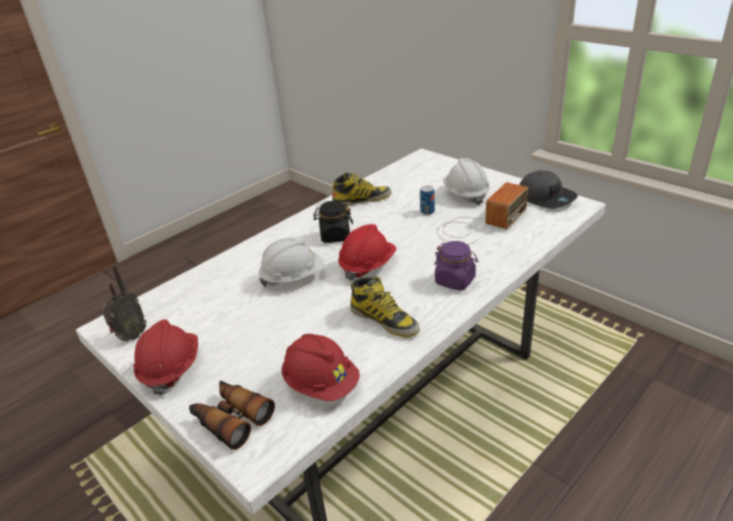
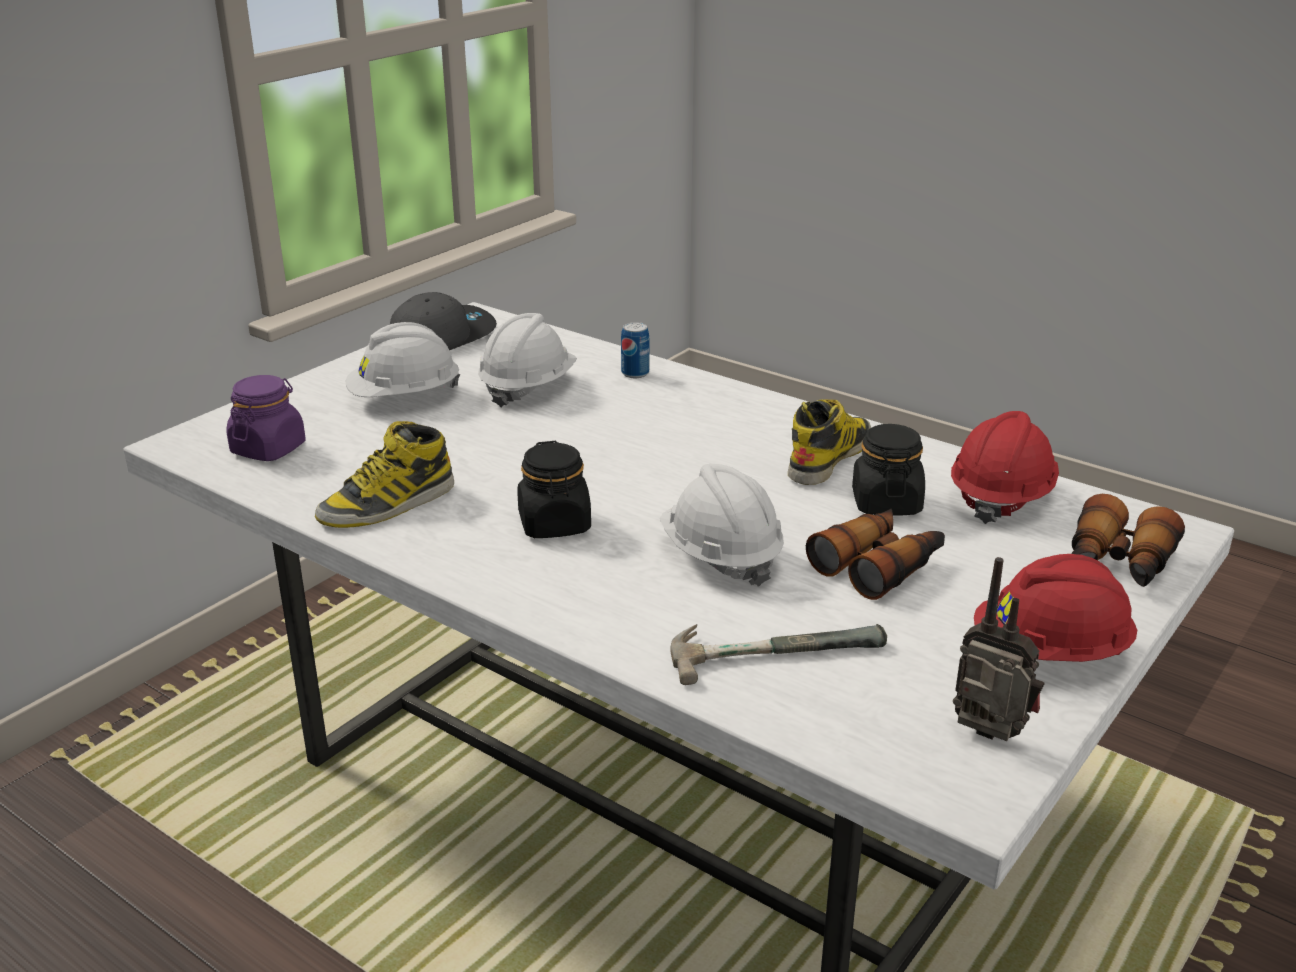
camera: 100 degrees left, 5 degrees down
(220, 287) = (773, 647): none -> hammer
(267, 324) = (879, 565): none -> binoculars
(327, 335) = (886, 503): none -> black jar
(362, 200) = (388, 505): boot -> boot turned 105 degrees counterclockwise
(367, 266) = (670, 481): red hard hat -> none
(427, 211) = (466, 432): can -> can (635, 373)
(455, 281) = (709, 407): purple jar -> purple jar (268, 449)
(479, 224) = (527, 388): radio -> white hard hat

